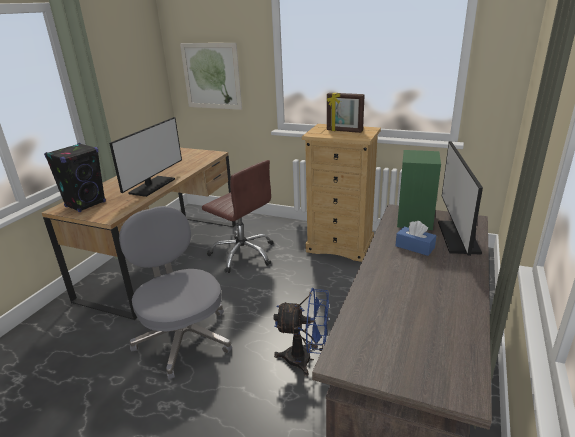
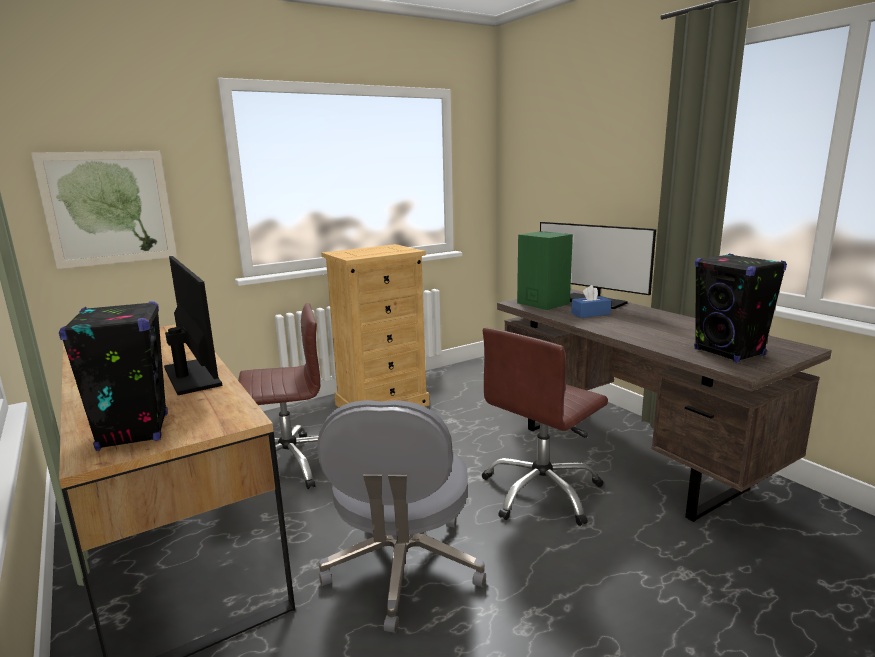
camera: 55 degrees left, 10 degrees down
(184, 338) = (403, 568): grey office chair -> grey office chair turned 90 degrees counterclockwise
(305, 359) = (541, 492): blue fan -> brown office chair
(344, 131) = (374, 251): picture frame -> none
(385, 344) = (729, 353): none -> black speaker

